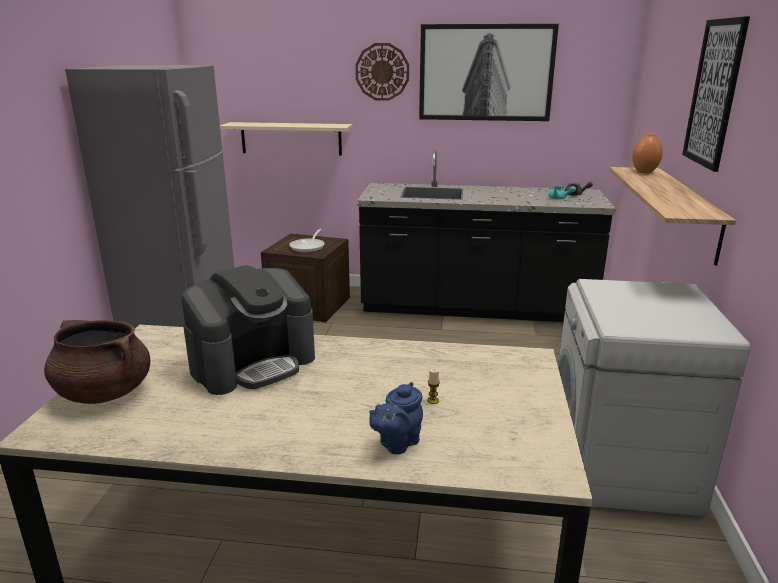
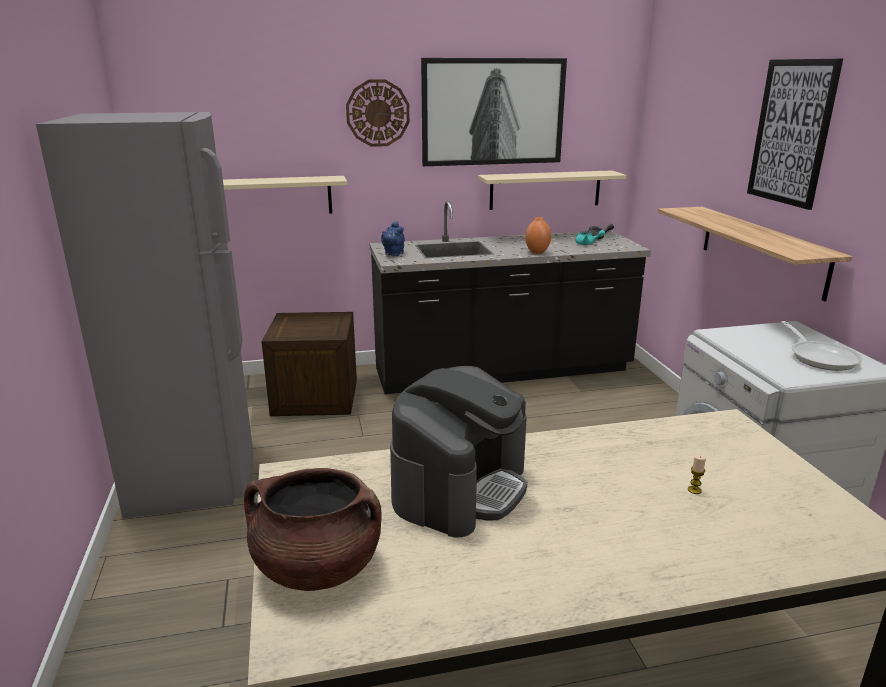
camera: 20 degrees left, 0 degrees up
(308, 246) = (315, 327): frying pan -> frying pan (820, 357)
(397, 443) = (715, 548): blue teapot -> blue teapot (393, 254)
(534, 146) = (545, 190): none -> beige shelf
(644, 172) = (698, 212): orange vase -> orange vase (537, 252)

